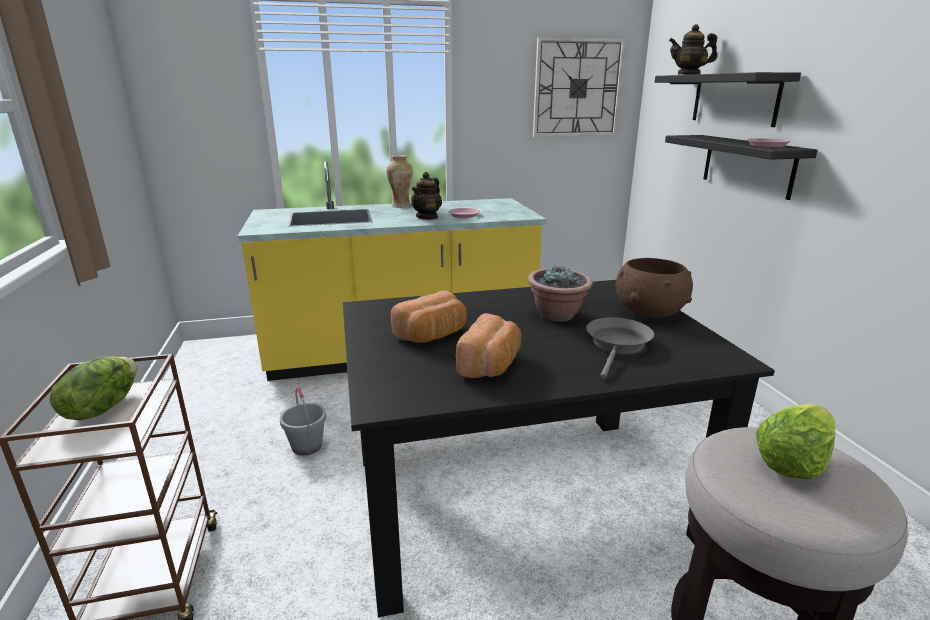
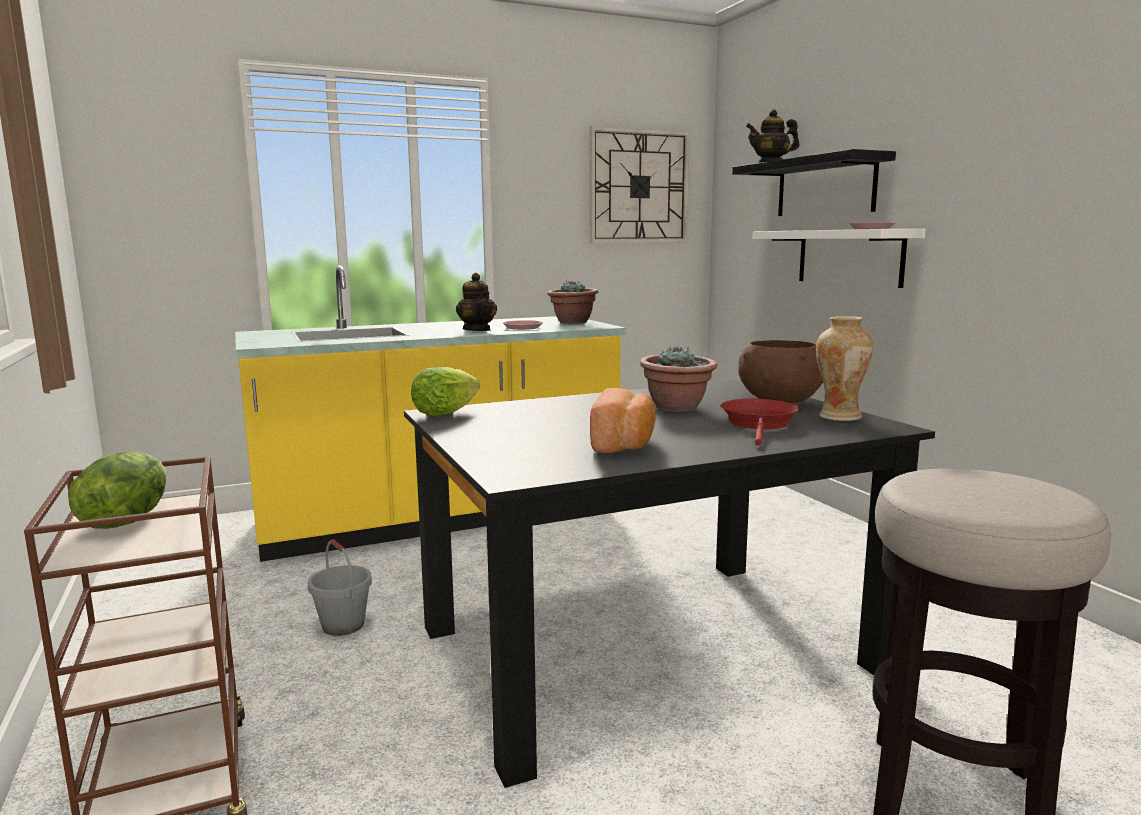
camera: 10 degrees left, 10 degrees down
(401, 206) = (435, 324): vase -> vase (839, 417)
(427, 217) = (477, 330): teapot -> teapot turned 45 degrees counterclockwise
(433, 335) = (539, 428): bread -> none
(507, 209) = (572, 322): none -> potted plant
(617, 346) = (759, 424): grey frying pan -> red frying pan
(747, 165) = (849, 257): black shelf -> white shelf
(791, 462) = (984, 483): lettuce -> lettuce (444, 413)

